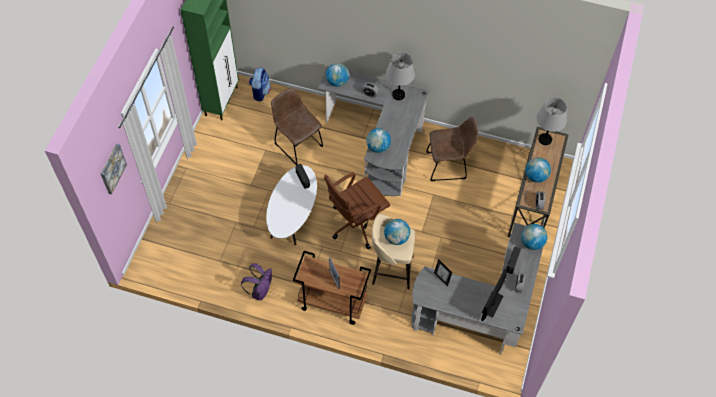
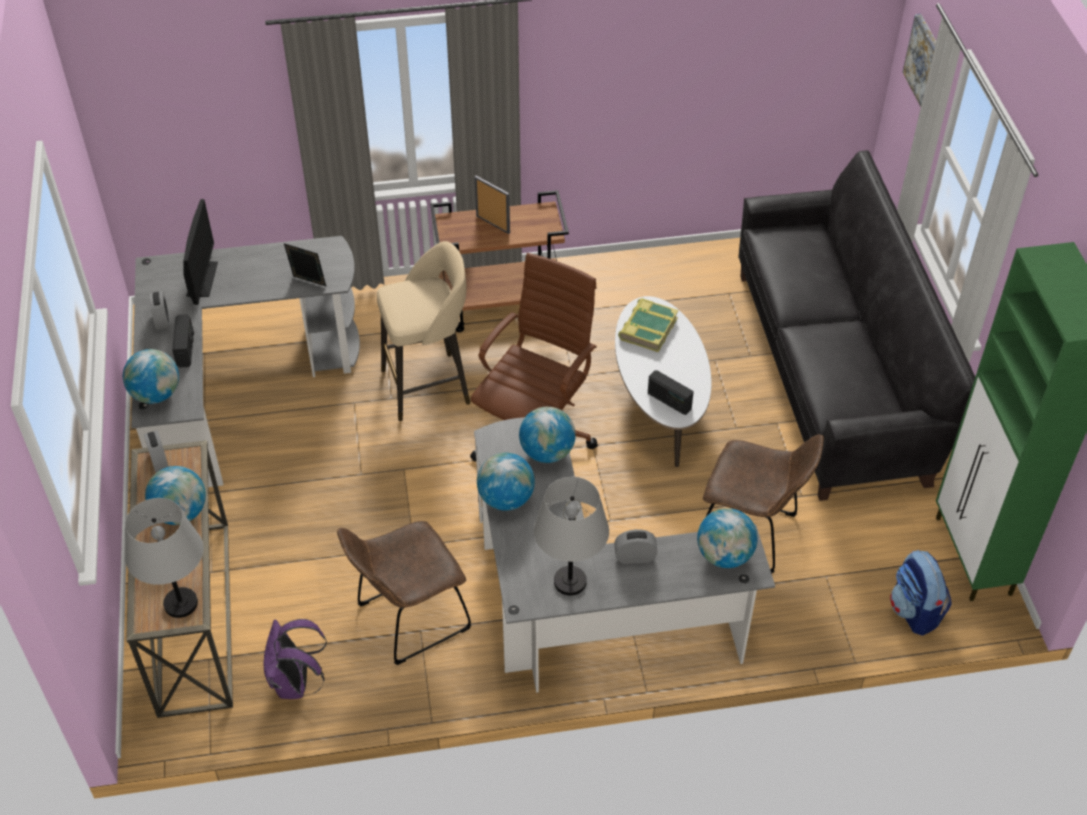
camera: 155 degrees right, 10 degrees down
(209, 197) = (831, 375): none -> black sofa
(260, 291) = (630, 279): purple backpack -> purple backpack (295, 683)
(287, 219) = (647, 328): none -> book
(396, 238) = (418, 304): globe -> globe (506, 499)

